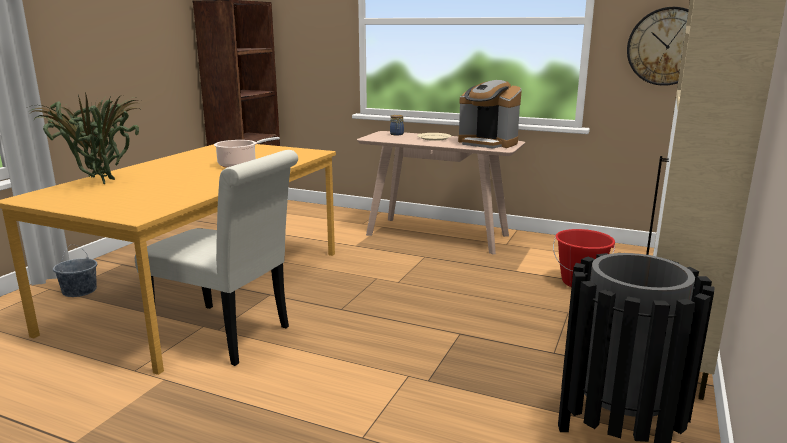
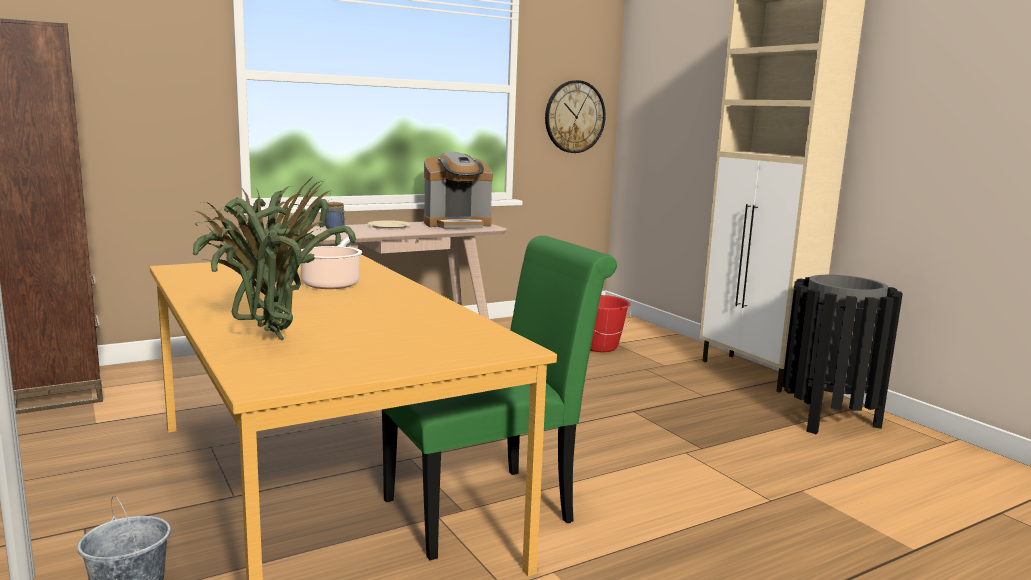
camera: 55 degrees left, 5 degrees down
(228, 336) = (490, 508): white chair -> green chair

